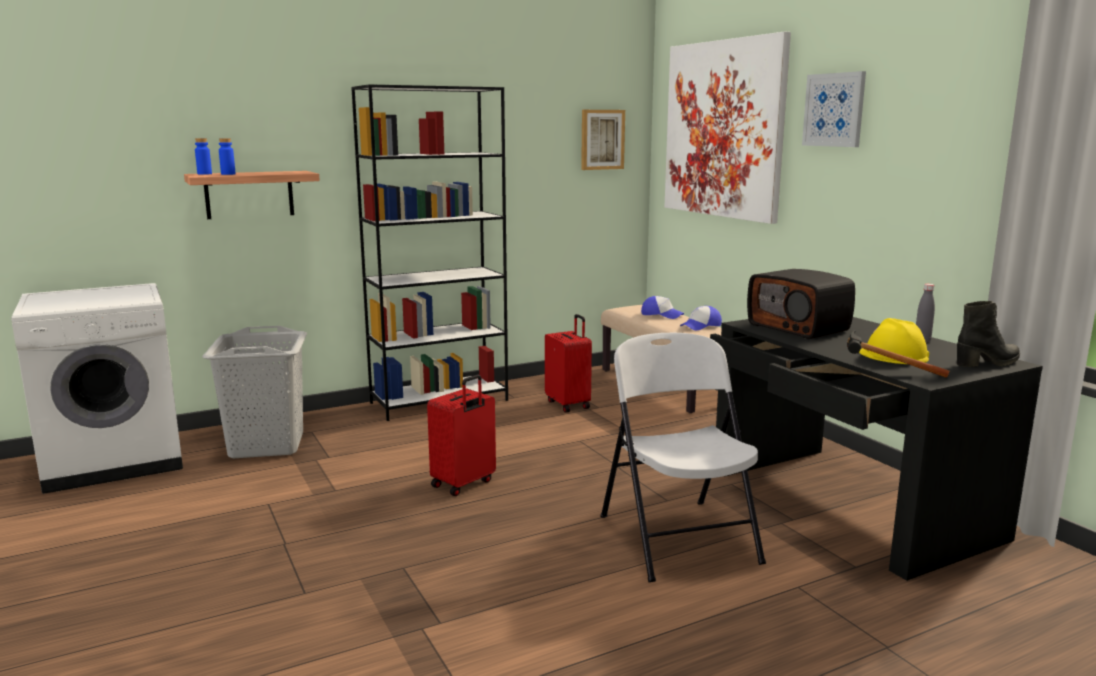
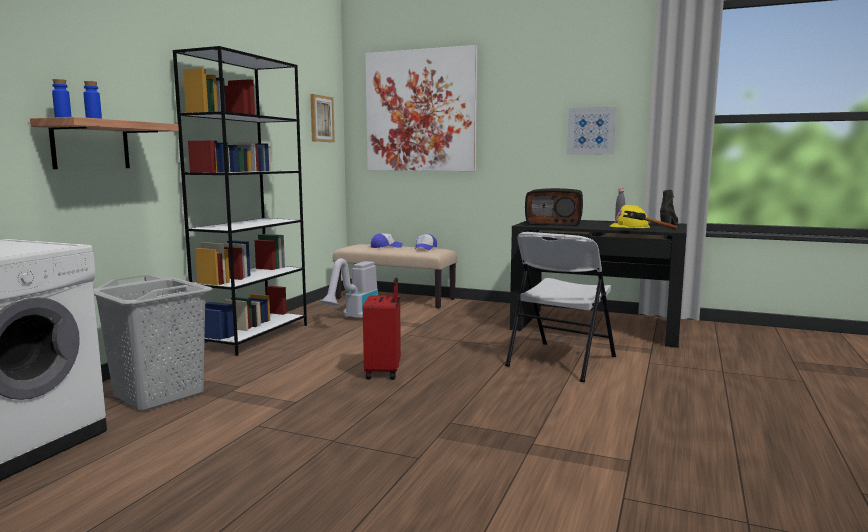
camera: 40 degrees left, 5 degrees down
(569, 404) = (355, 319): red suitcase -> vacuum cleaner
(679, 539) = (561, 361): white chair -> white chair turned 90 degrees counterclockwise
(834, 110) = (517, 95): picture -> picture (591, 131)

